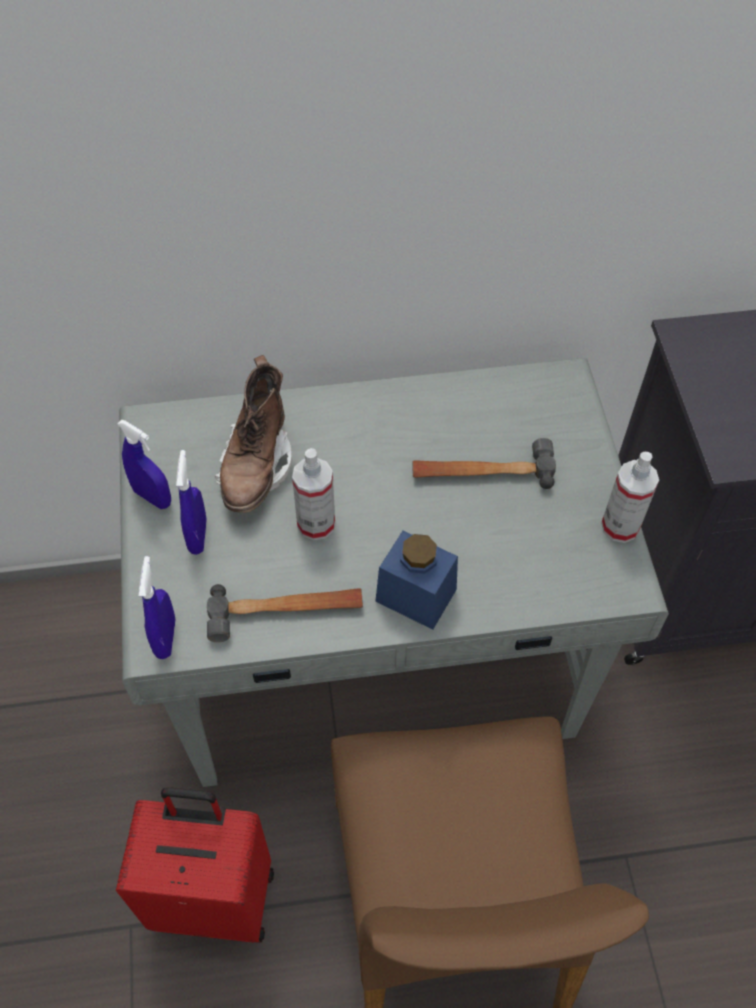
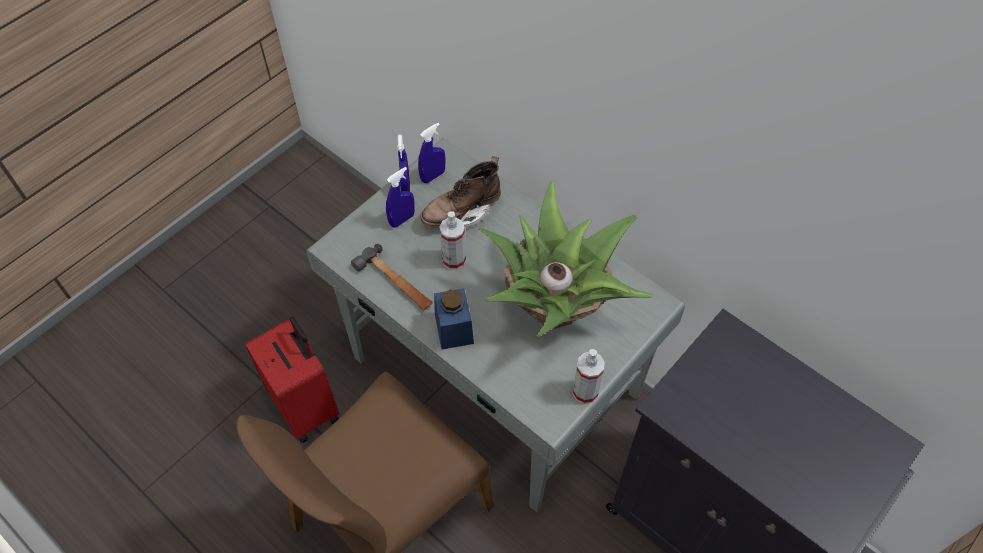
camera: 50 degrees right, 0 degrees up
(165, 638) = (339, 248): blue spray bottle -> blue spray bottle (433, 176)
(483, 471) = (556, 306): hammer -> potted plant

